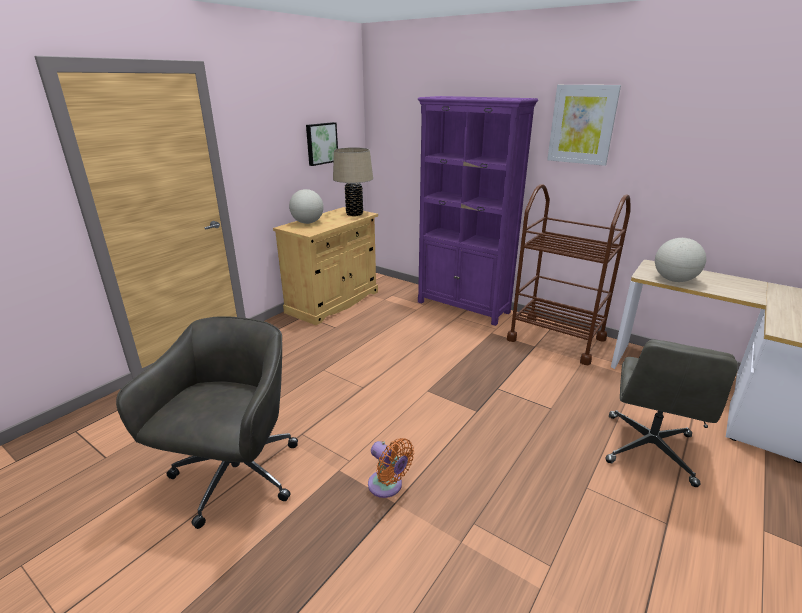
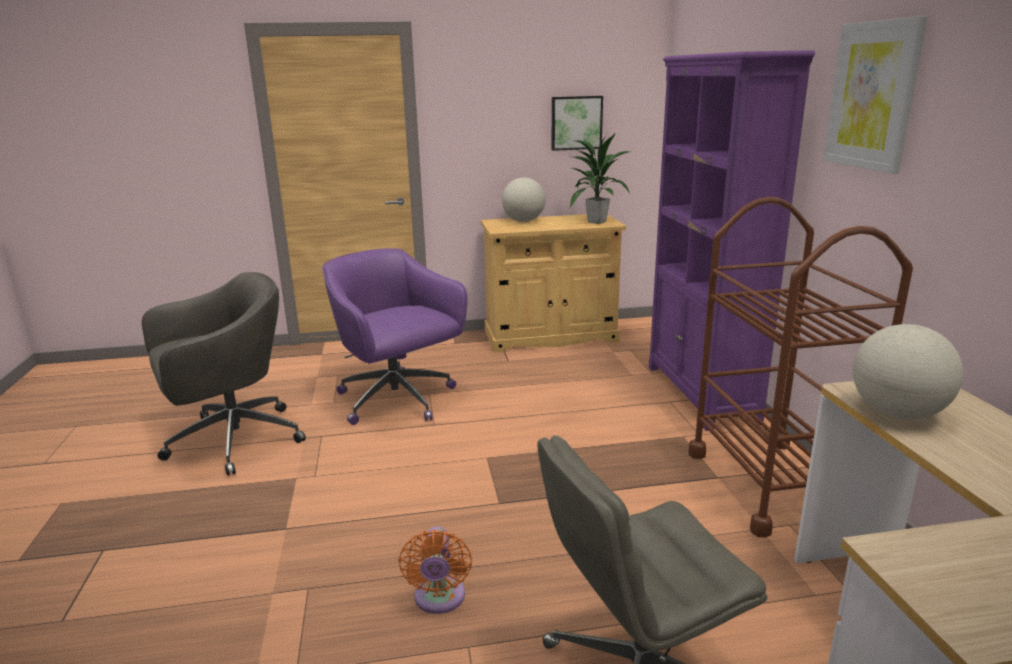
camera: 45 degrees right, 5 degrees down
(311, 384) = (398, 400): none -> purple office chair
(354, 214) = (596, 221): beige table lamp -> potted plant
(387, 486) = (304, 513): orange fan -> orange fan (439, 599)

